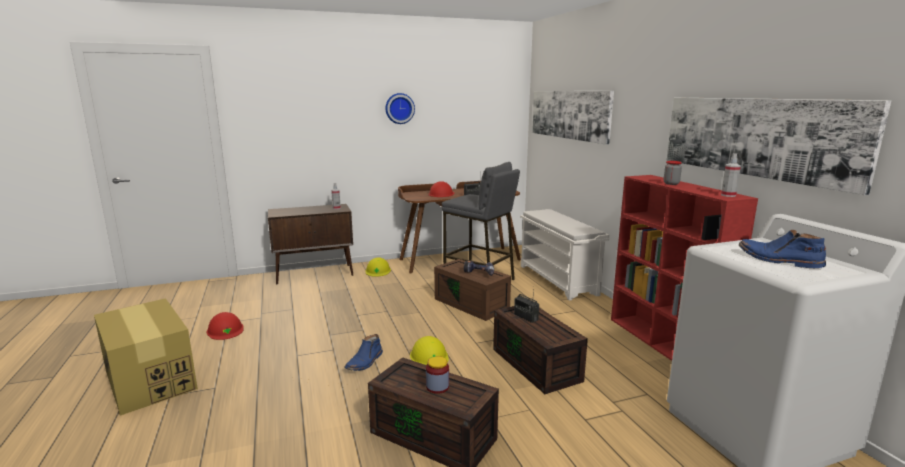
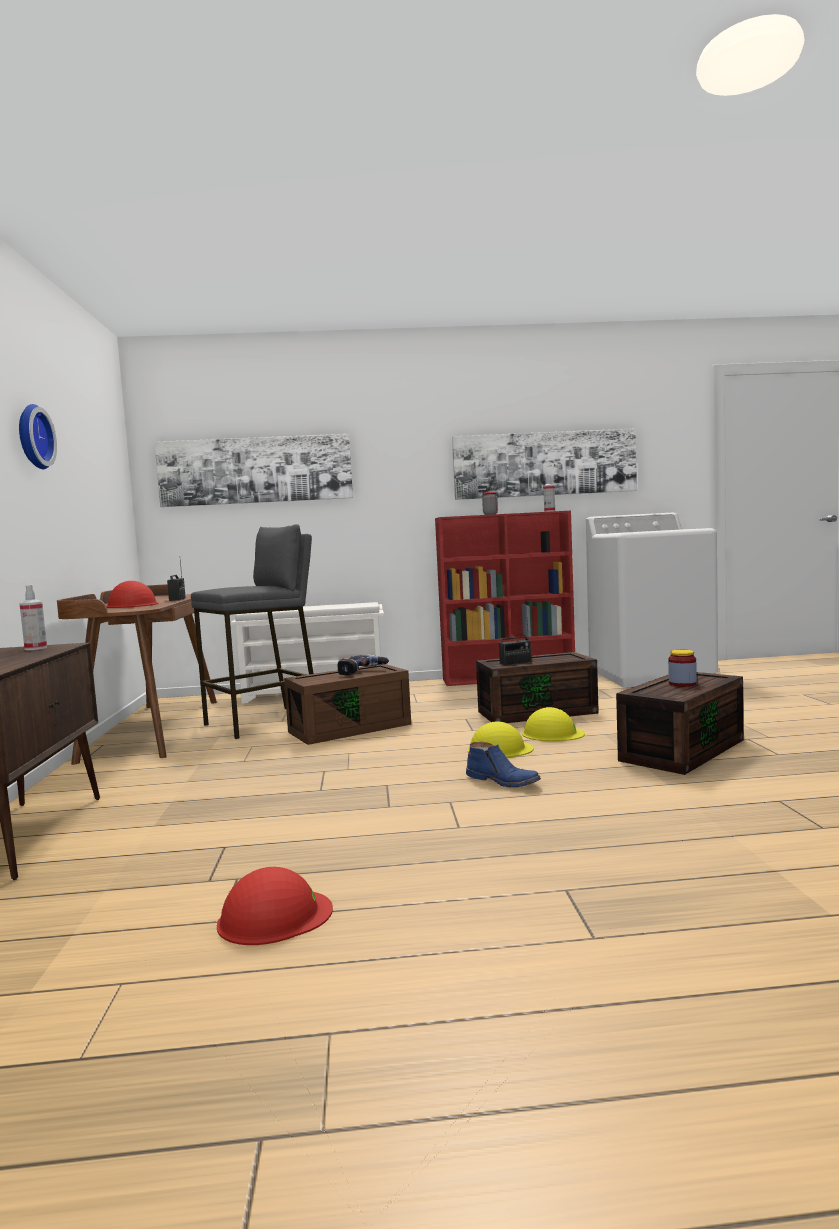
camera: 75 degrees left, 10 degrees down
(150, 380) = (517, 983): cardboard box -> none
(378, 270) = (108, 779): yellow hard hat -> yellow hard hat (552, 733)
(778, 260) = (657, 530): blue boot -> none

